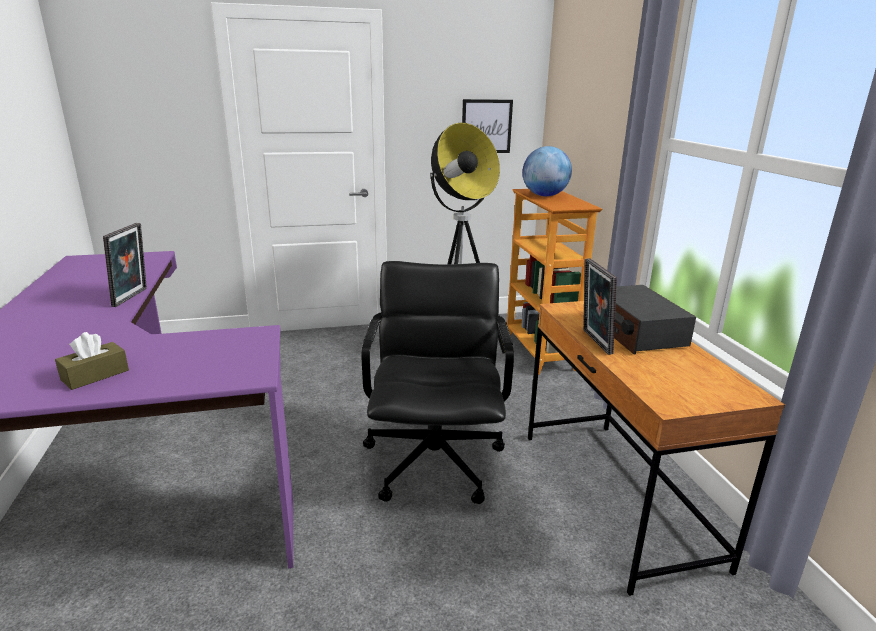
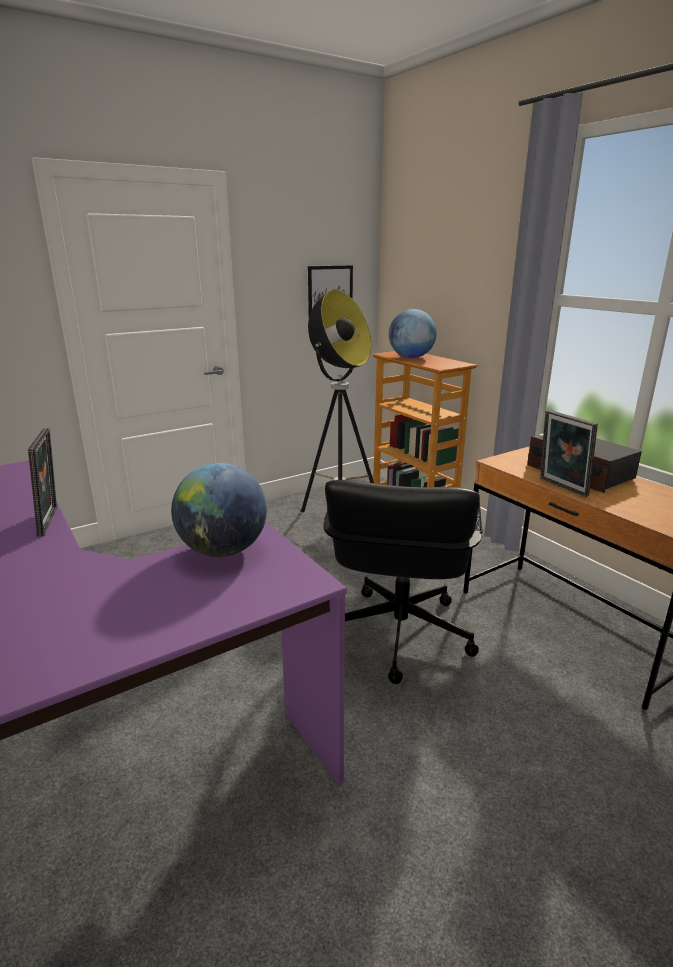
camera: 20 degrees left, 0 degrees up
(95, 375) = (122, 622): brown tissue box -> none
(220, 340) = (223, 550): none -> globe
(435, 461) = (398, 634): black office chair -> black office chair turned 150 degrees counterclockwise

